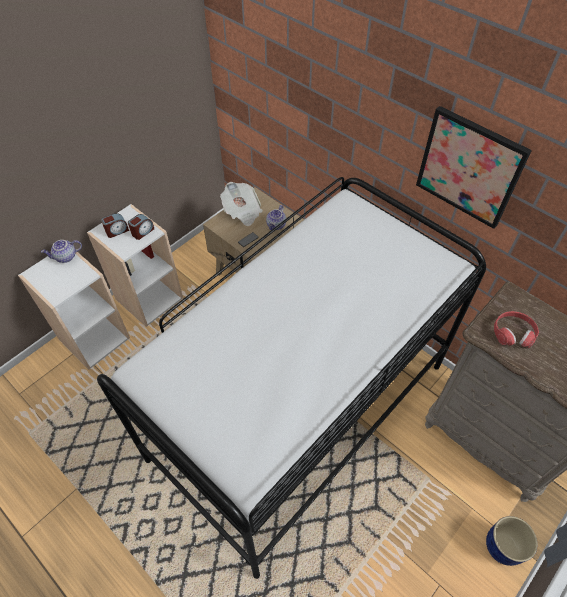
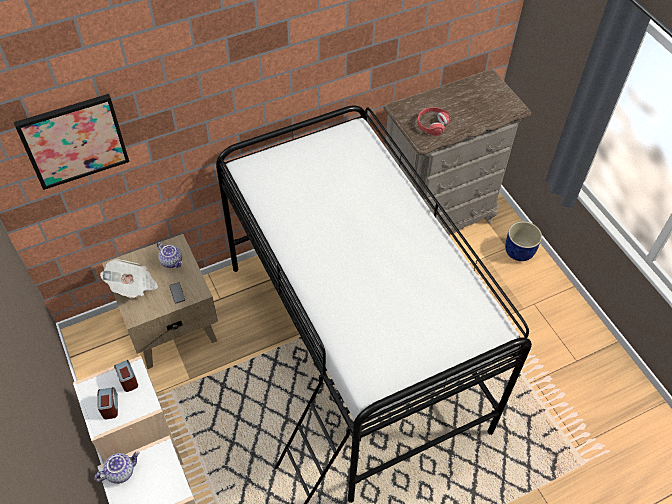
camera: 70 degrees left, 0 degrees up
(66, 257) = (120, 471): teapot -> teapot turned 120 degrees counterclockwise
(469, 167) = (320, 58): picture -> picture (74, 141)

